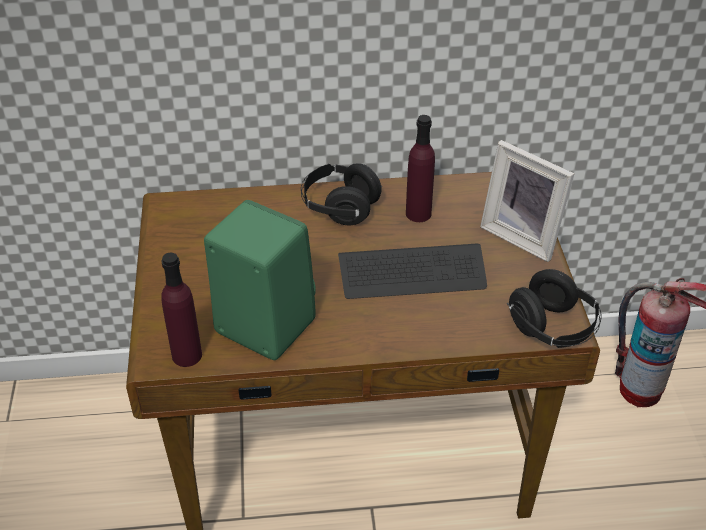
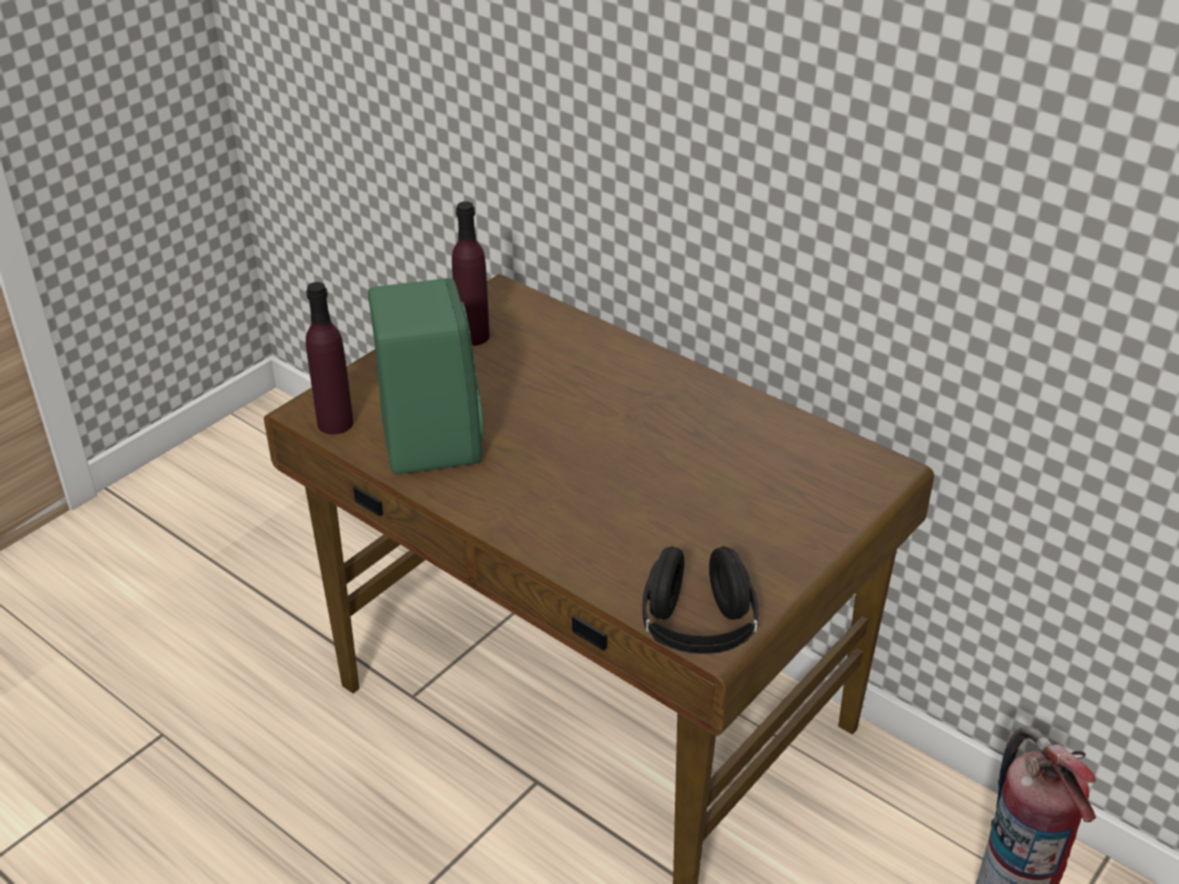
camera: 45 degrees right, 5 degrees down
(339, 208) = (654, 384): black headphones -> none
(412, 274) = (632, 485): keyboard -> none
(418, 213) = (727, 435): purple bottle -> purple bottle (473, 336)
(523, 235) = (811, 524): picture frame -> none

